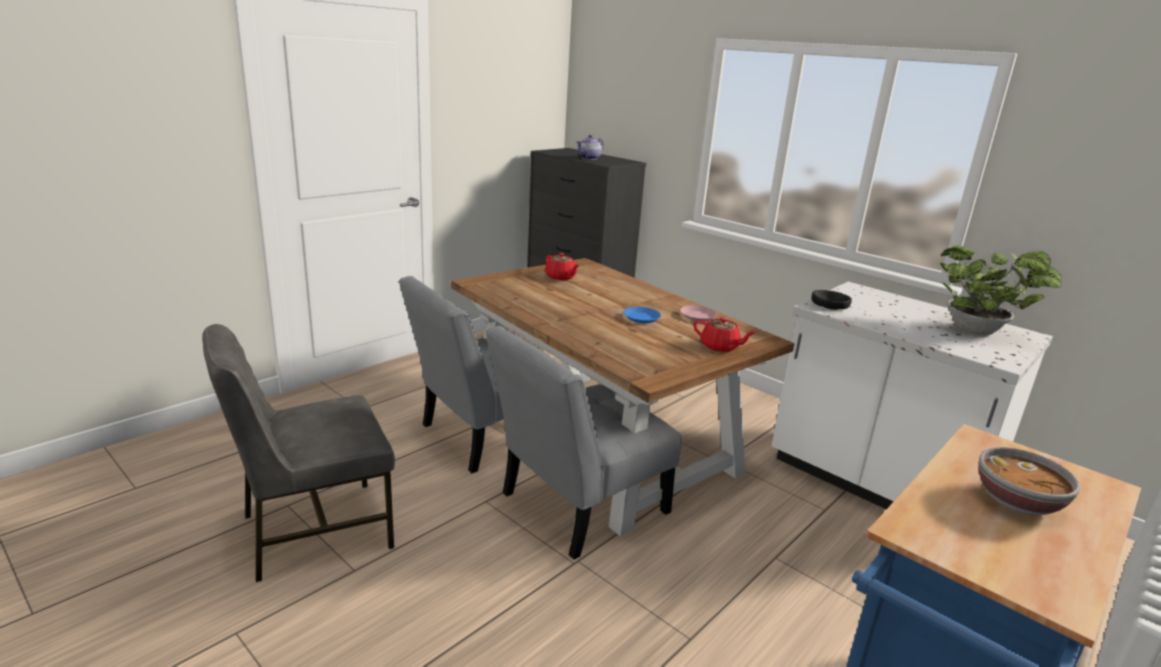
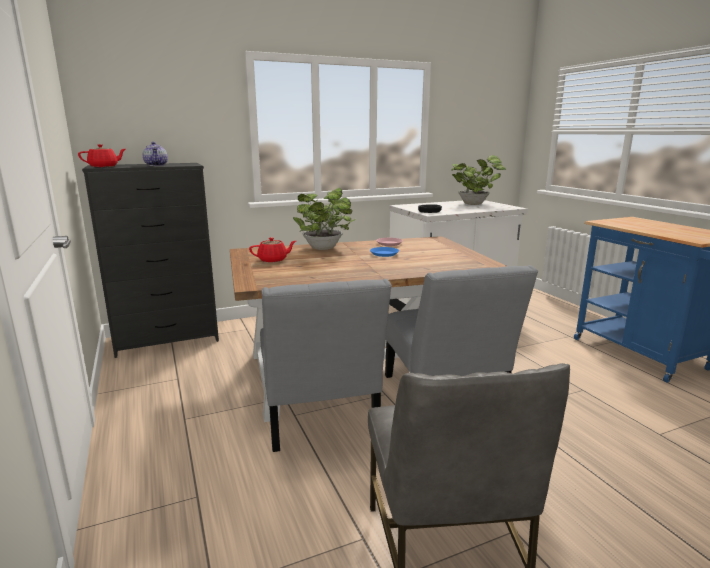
camera: 65 degrees left, 5 degrees down
(631, 290) = (325, 248): none -> potted plant
(720, 347) = (445, 247): red teapot -> red teapot (104, 167)
(1017, 502) = (657, 227): bowl -> none

